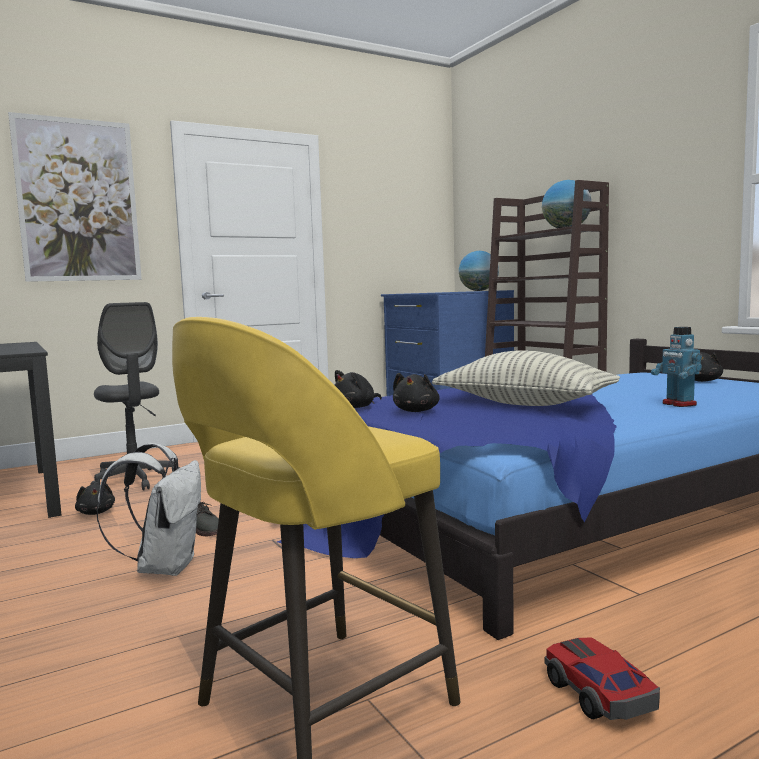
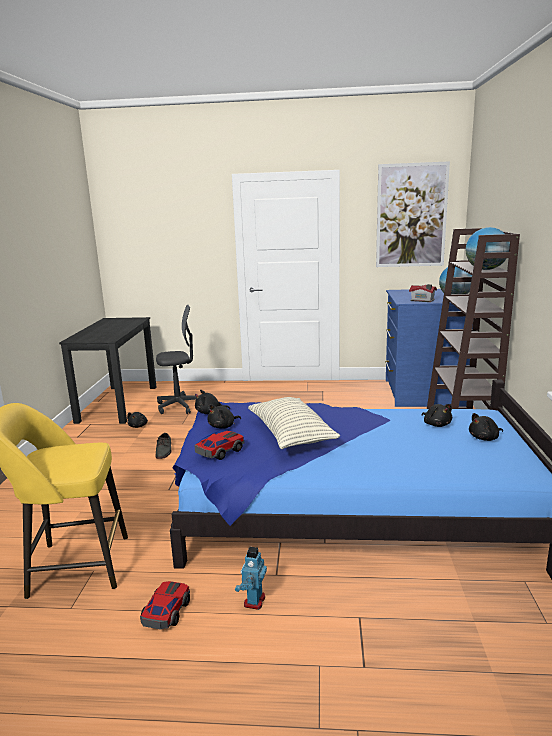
camera: 35 degrees right, 10 degrees up
(78, 200) = (177, 231): picture -> picture (411, 216)
(135, 480) = (179, 406): grey office chair -> grey office chair turned 105 degrees counterclockwise
(165, 567) = (120, 471): white backpack -> none
(455, 291) = (423, 300): none -> toy house
(483, 424) = (219, 451): none -> toy car
(634, 381) = (436, 424): none -> black plush toy
(678, 404) = (381, 463): toy robot -> toy robot (254, 601)

